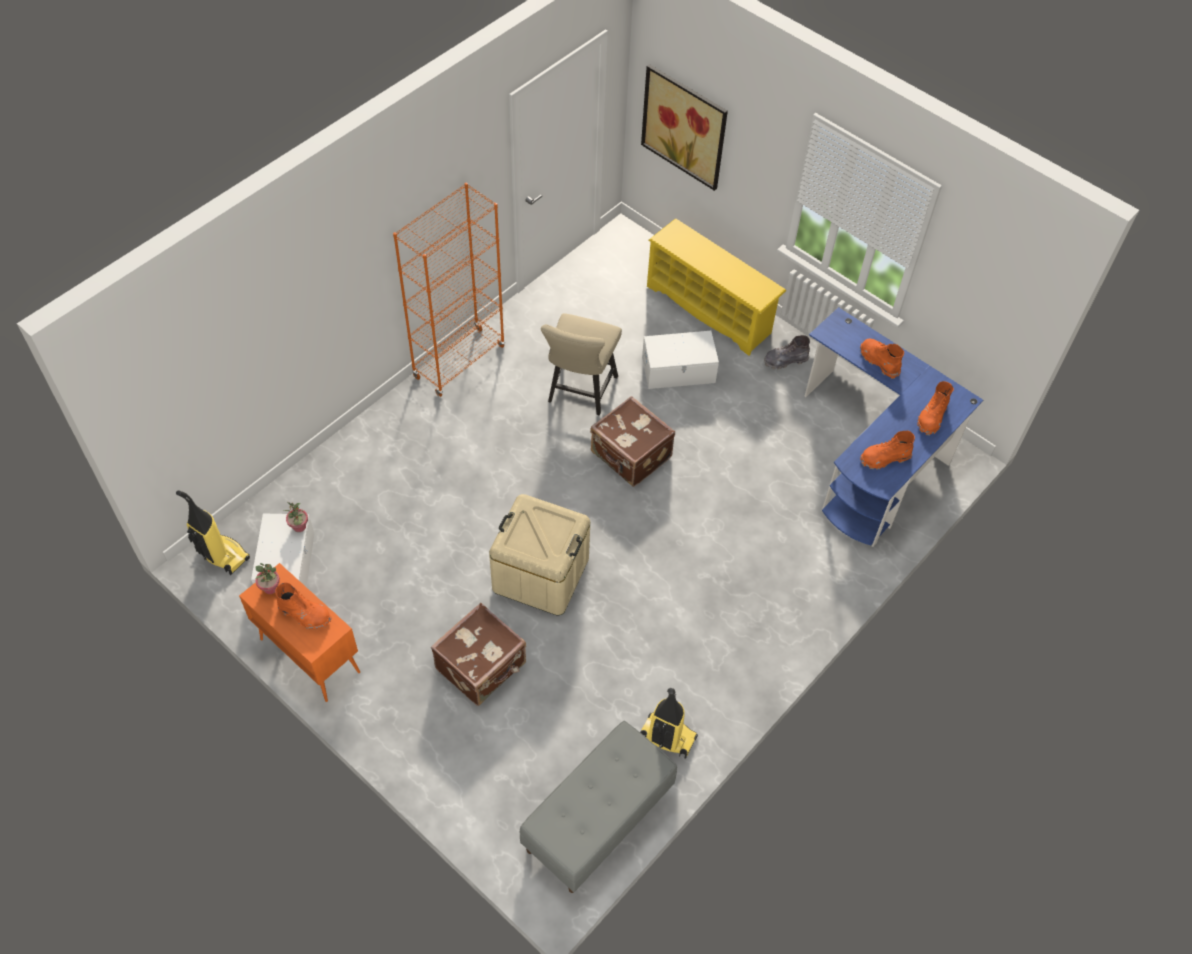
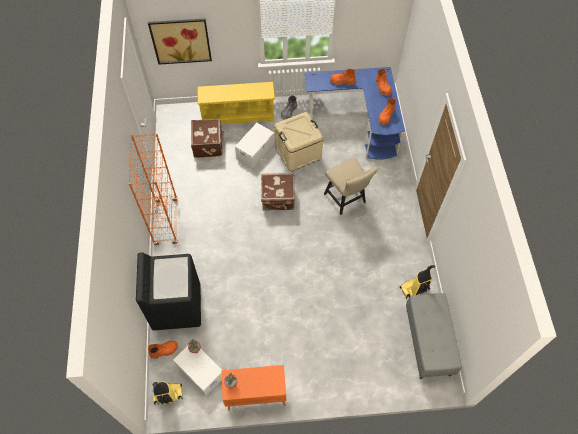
camera: 45 degrees left, 5 degrees up
(305, 614) = (258, 379): orange boot -> orange boot (164, 350)
(351, 468) = (177, 306): none -> black washing machine
(482, 667) = (324, 330): brown suitcase -> brown suitcase (208, 144)
(540, 574) = (301, 275): beige storage box -> beige storage box (298, 152)
(580, 393) = (229, 191): beige chair -> beige chair (346, 200)

